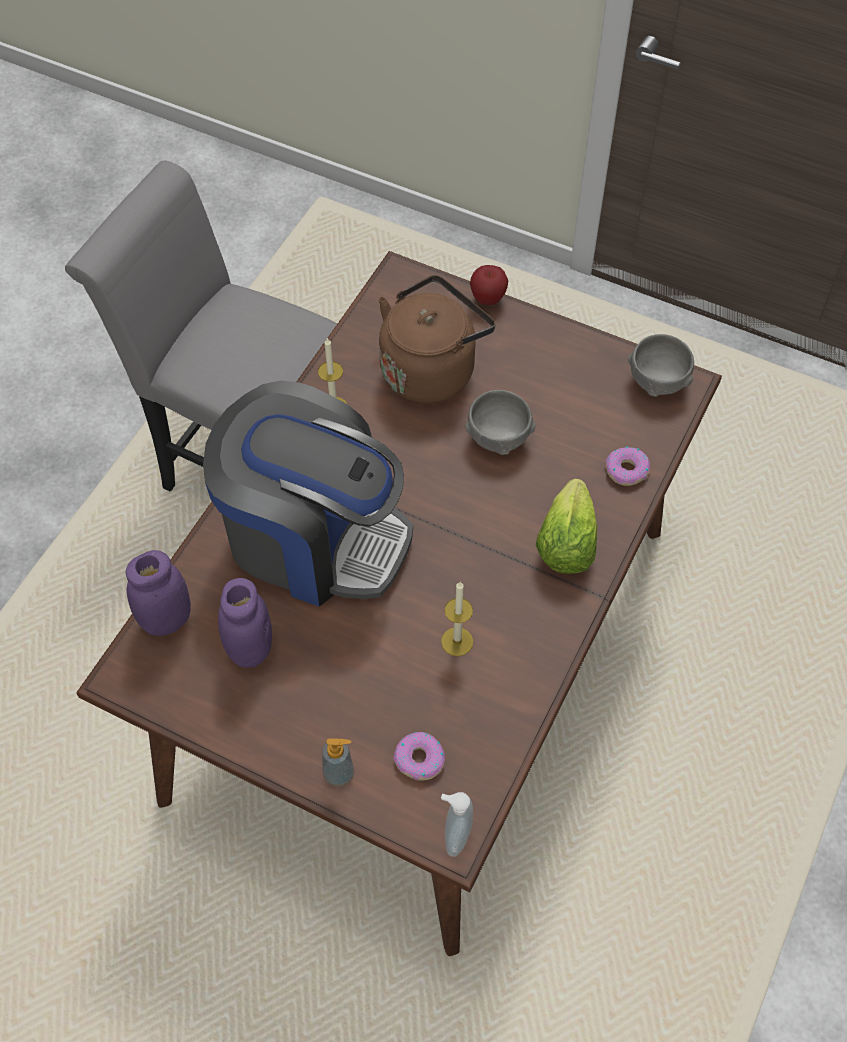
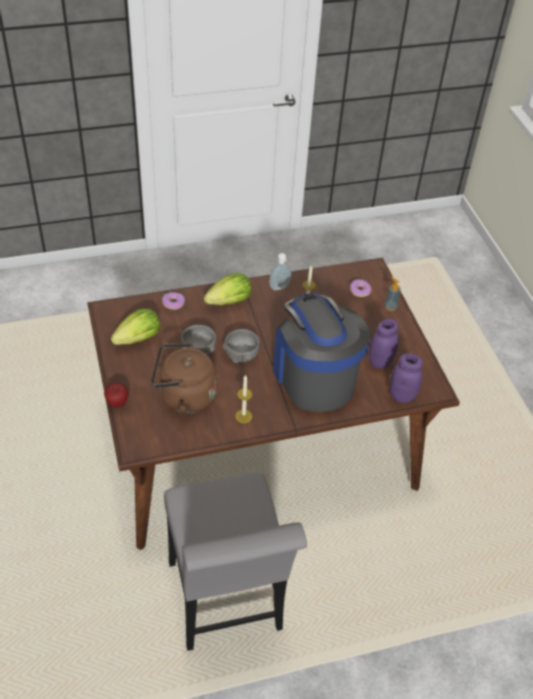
camera: 135 degrees left, 10 degrees down
(455, 835) = (372, 268): soap dispenser -> soap dispenser (280, 288)
(586, 385) = (139, 338): none -> lettuce
(658, 381) = (112, 318): grey bowl -> grey bowl (241, 355)

